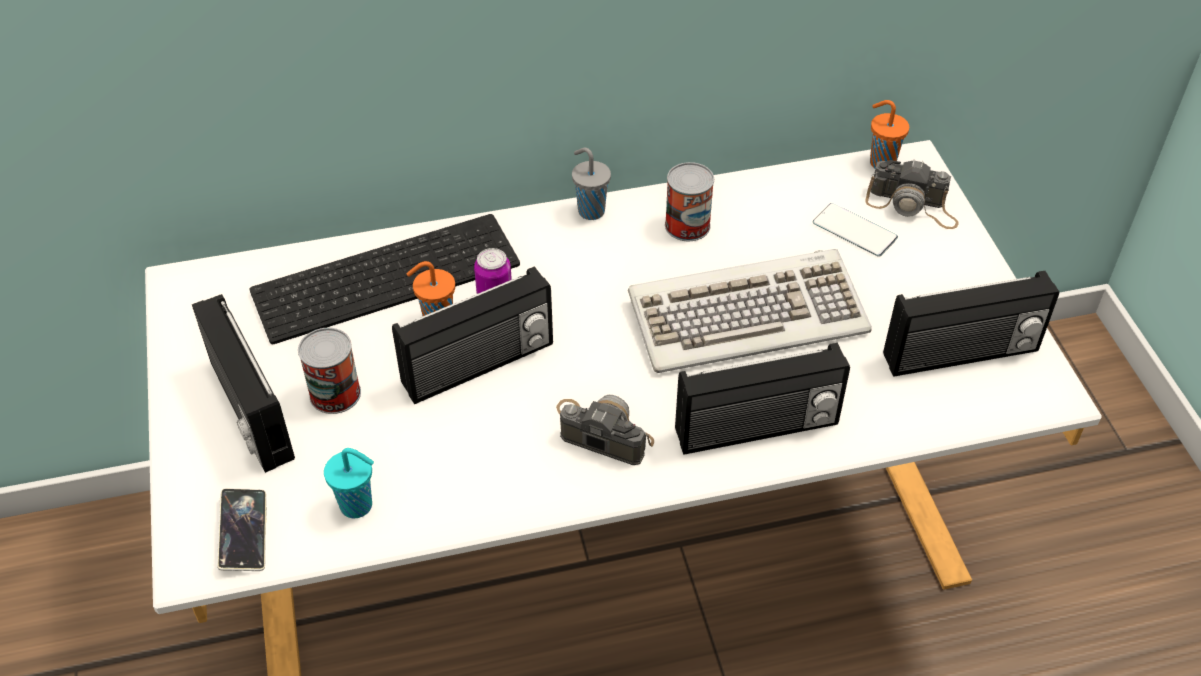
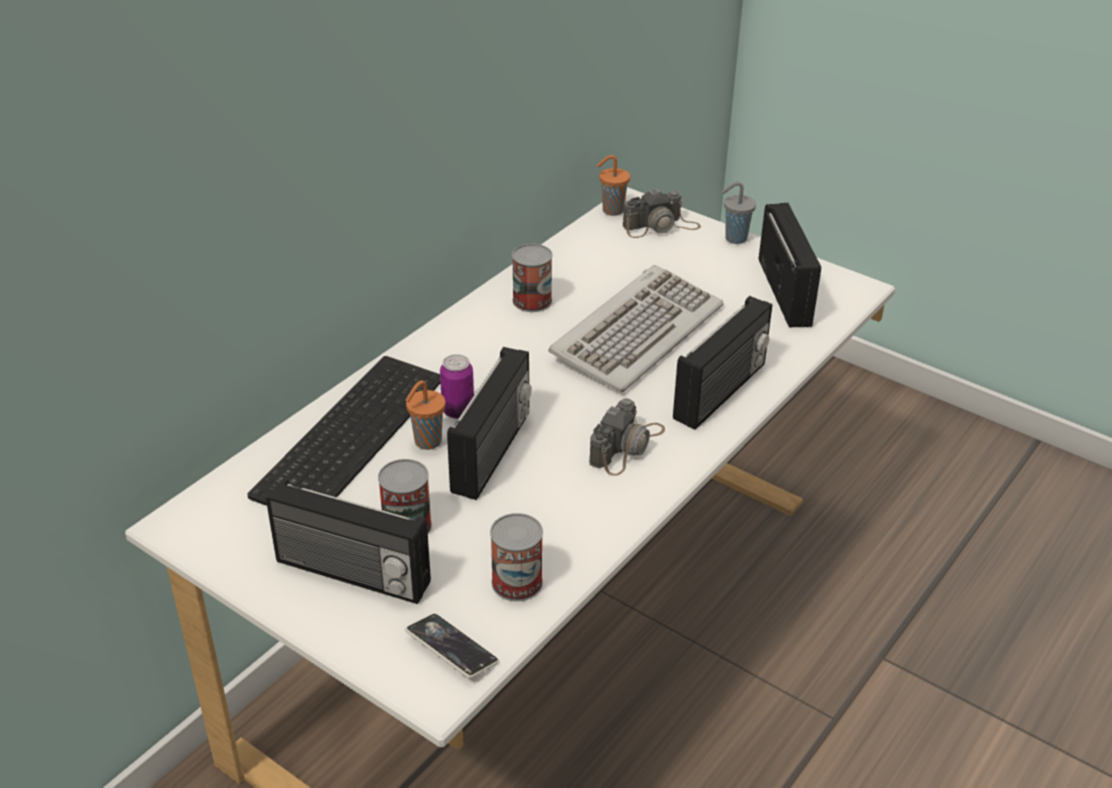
camera: 40 degrees left, 10 degrees down
(358, 506) = (517, 582): turquoise cup -> can
(590, 210) = (452, 323): grey cup -> grey cup (734, 238)
(600, 432) = (627, 446): camera -> camera turned 135 degrees clockwise
(854, 230) = (643, 255): phone -> none
(961, 355) = (786, 292): radio -> radio turned 45 degrees counterclockwise

